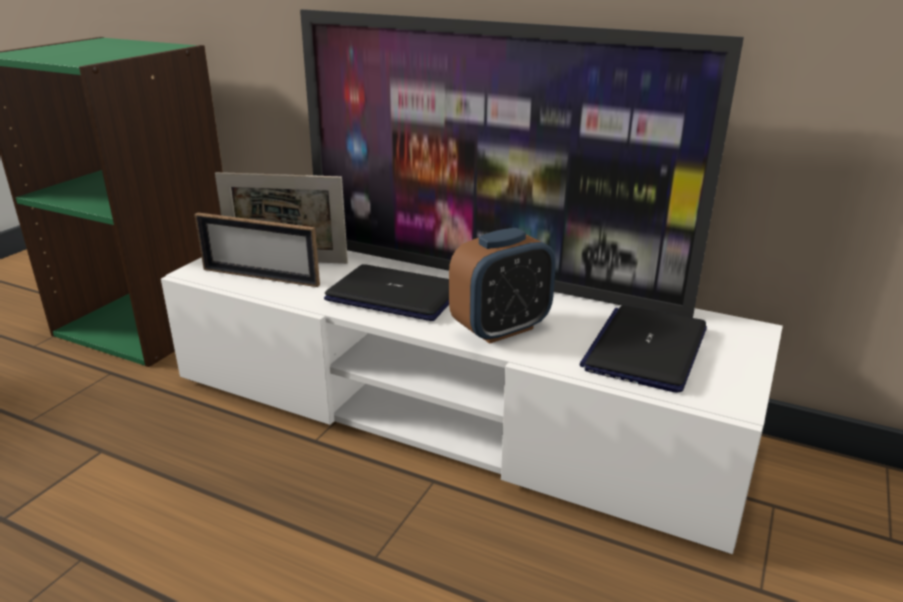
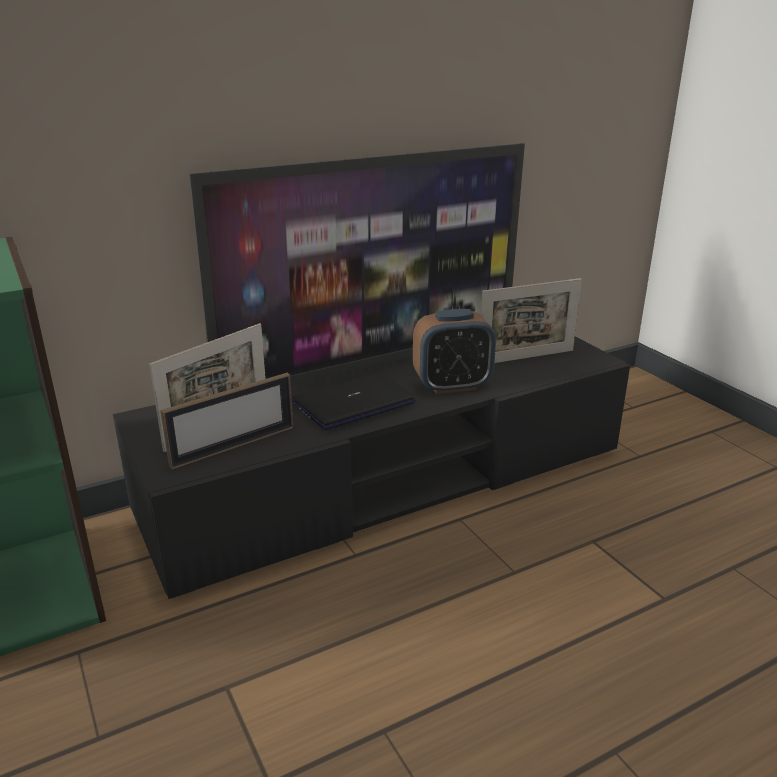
camera: 55 degrees left, 0 degrees up
(451, 410) = (388, 481): white tv stand -> black tv stand
(501, 329) = (452, 386): alarm clock -> alarm clock turned 75 degrees clockwise
(646, 349) = (526, 357): laptop -> picture frame

